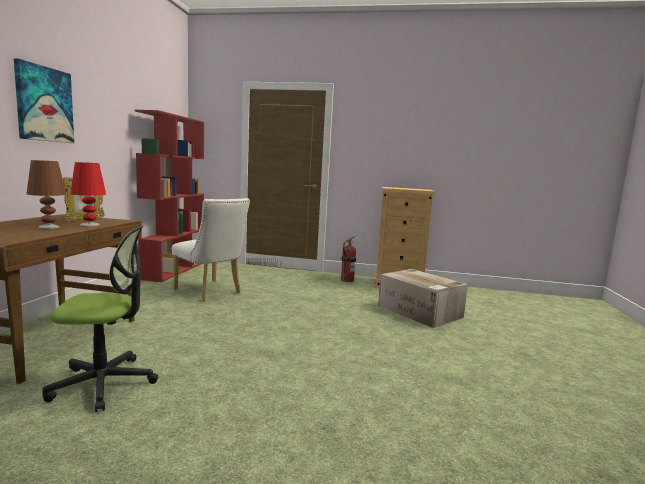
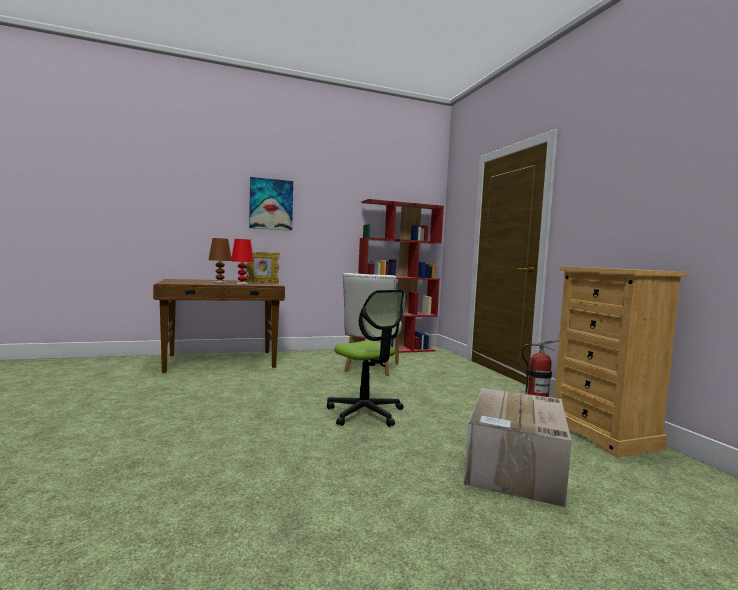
camera: 60 degrees right, 5 degrees down
(104, 383) = (172, 386): office chair -> office chair (365, 413)

